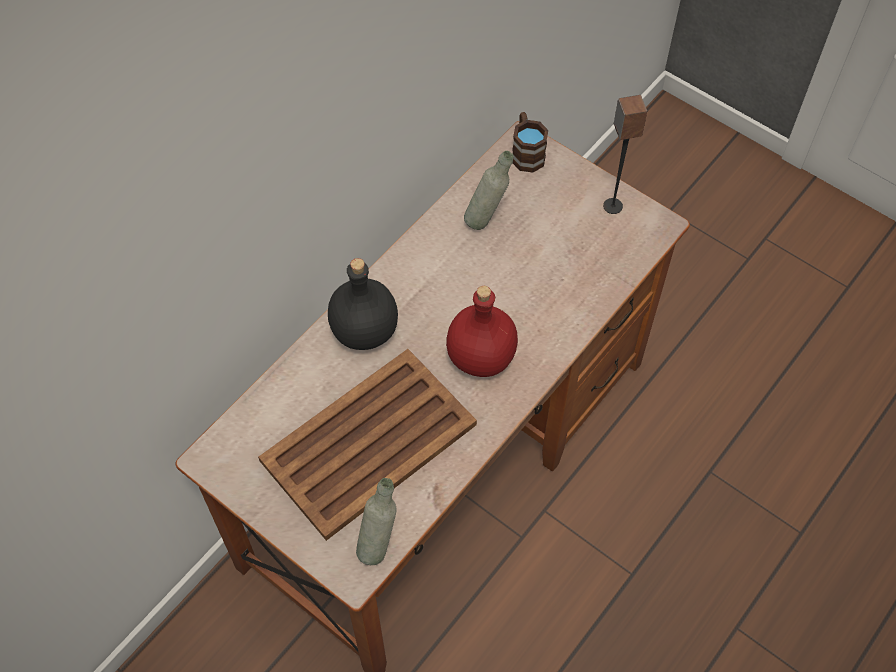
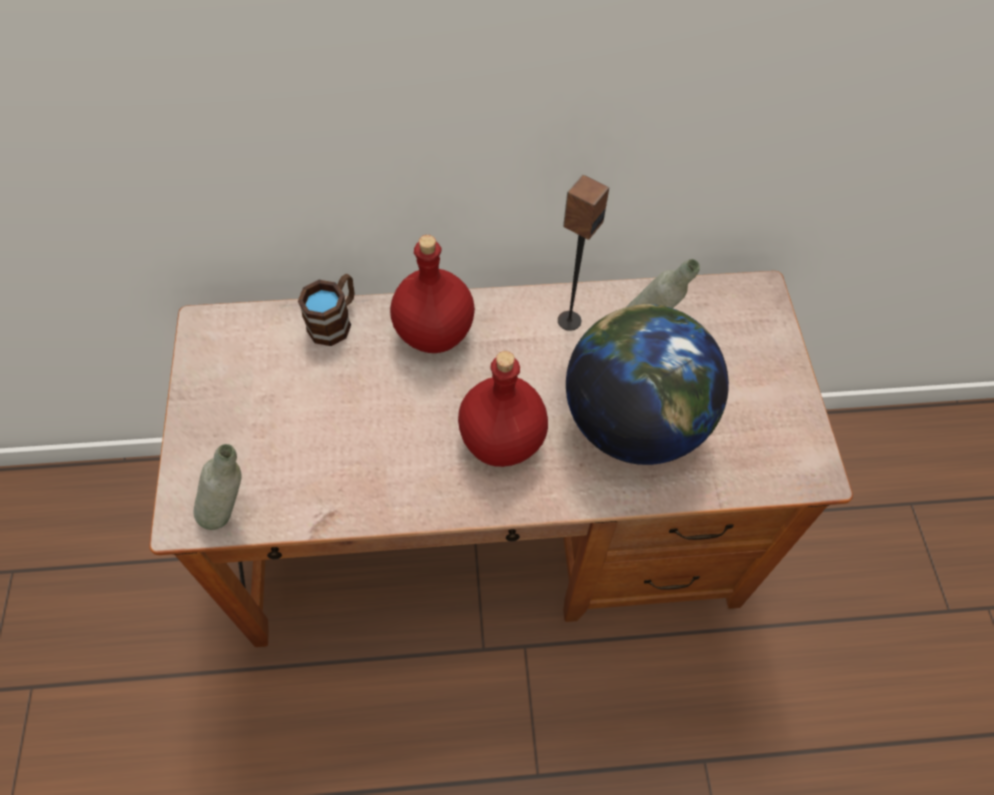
camera: 45 degrees right, 0 degrees up
(366, 331) = (435, 334): black bottle -> red bottle
(371, 442) = (329, 425): brown tray -> none
(526, 152) = (753, 303): brown mug -> brown mug (335, 321)
(539, 280) = (634, 422): none -> globe
(612, 206) = (785, 416): speaker -> speaker (569, 320)

